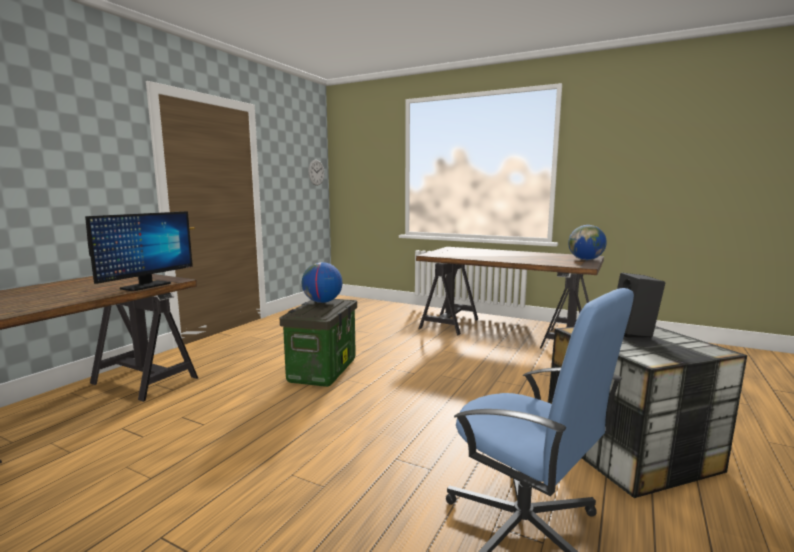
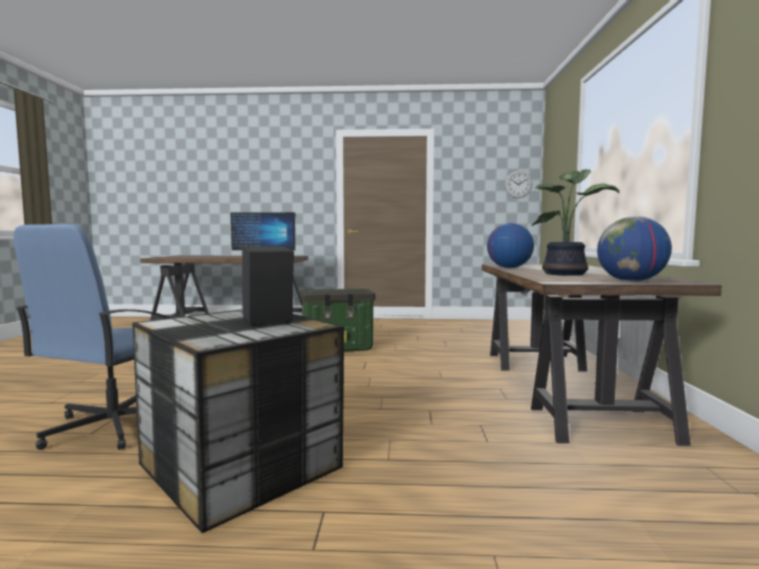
camera: 65 degrees right, 5 degrees down
(322, 302) = (350, 289): globe -> globe (509, 268)
(531, 258) = (567, 274): none -> potted plant

